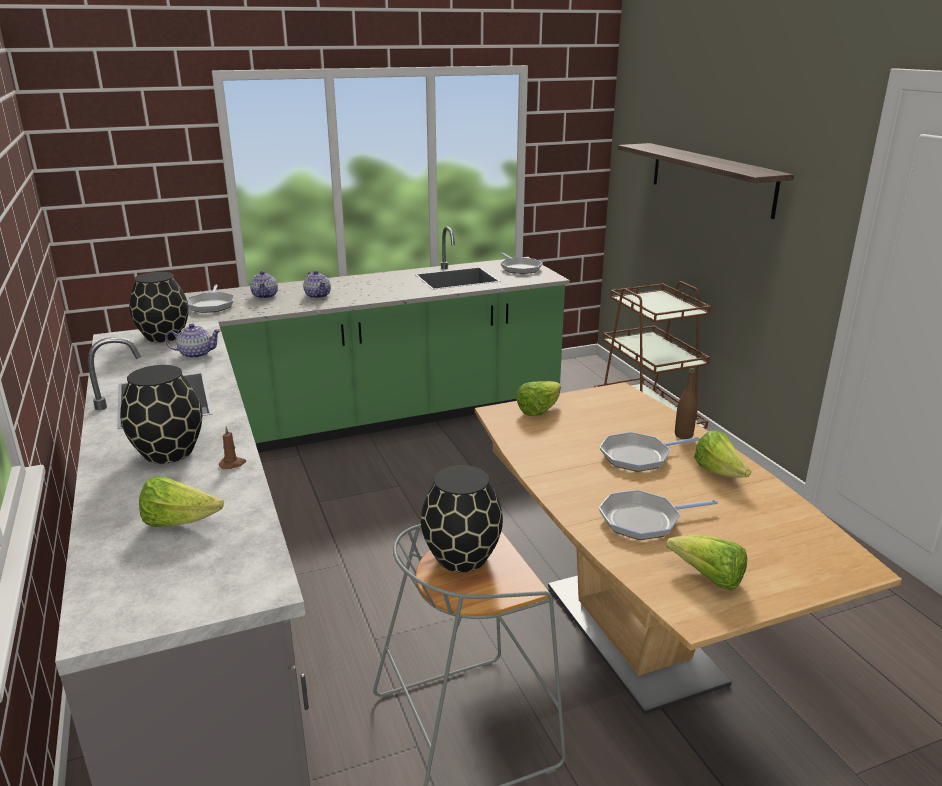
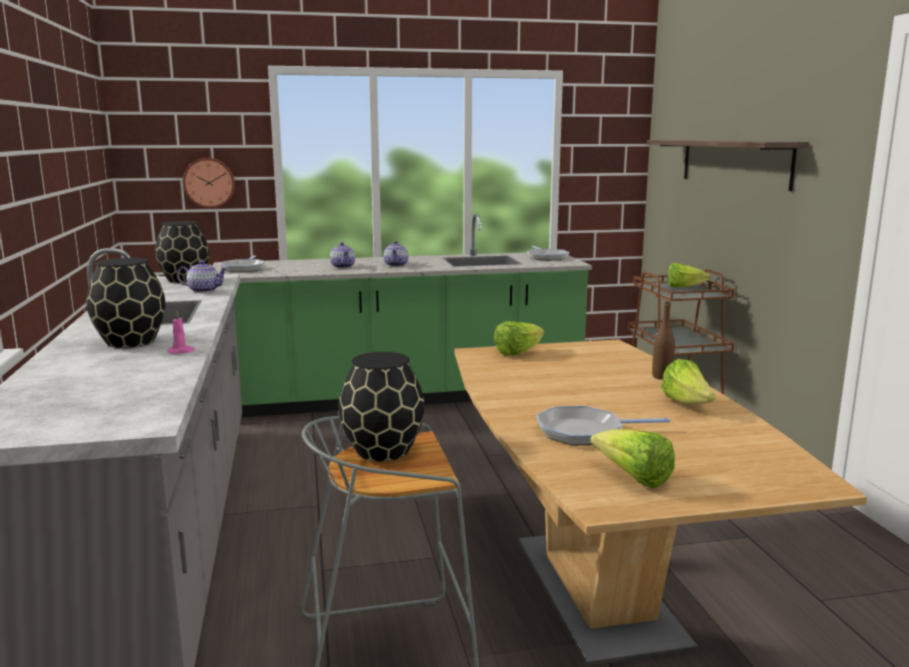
camera: 10 degrees right, 10 degrees down
(155, 205) = (209, 182): none -> wall clock
(179, 522) = (104, 381): lettuce -> lettuce (684, 287)
(232, 464) = (181, 351): brown candle -> pink candle
(265, 296) = (295, 265): teapot -> teapot (396, 265)
(638, 456) = (604, 388): frying pan -> none

